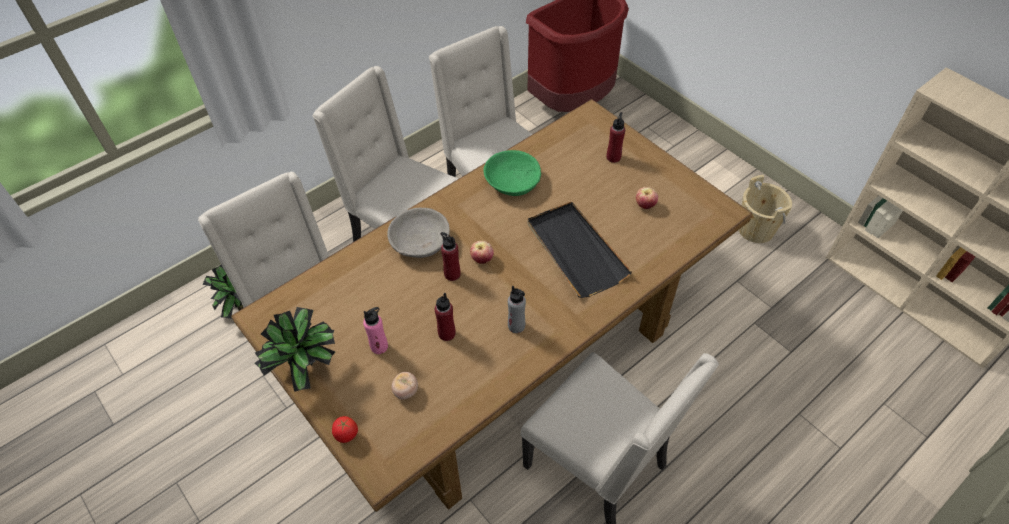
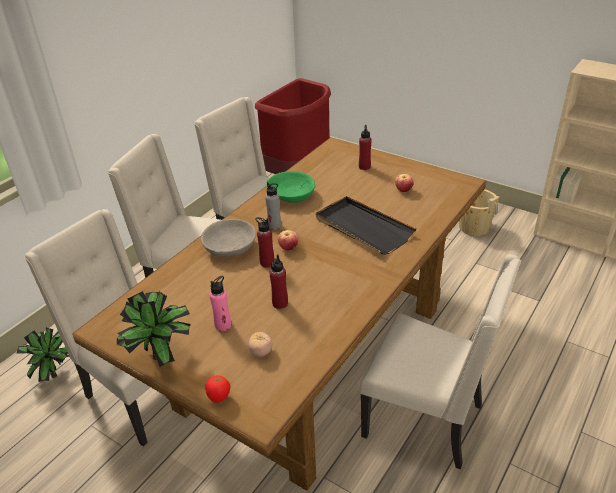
camera: 15 degrees left, 15 degrees down
(516, 326) = (338, 285): grey bottle -> grey bottle (274, 225)

